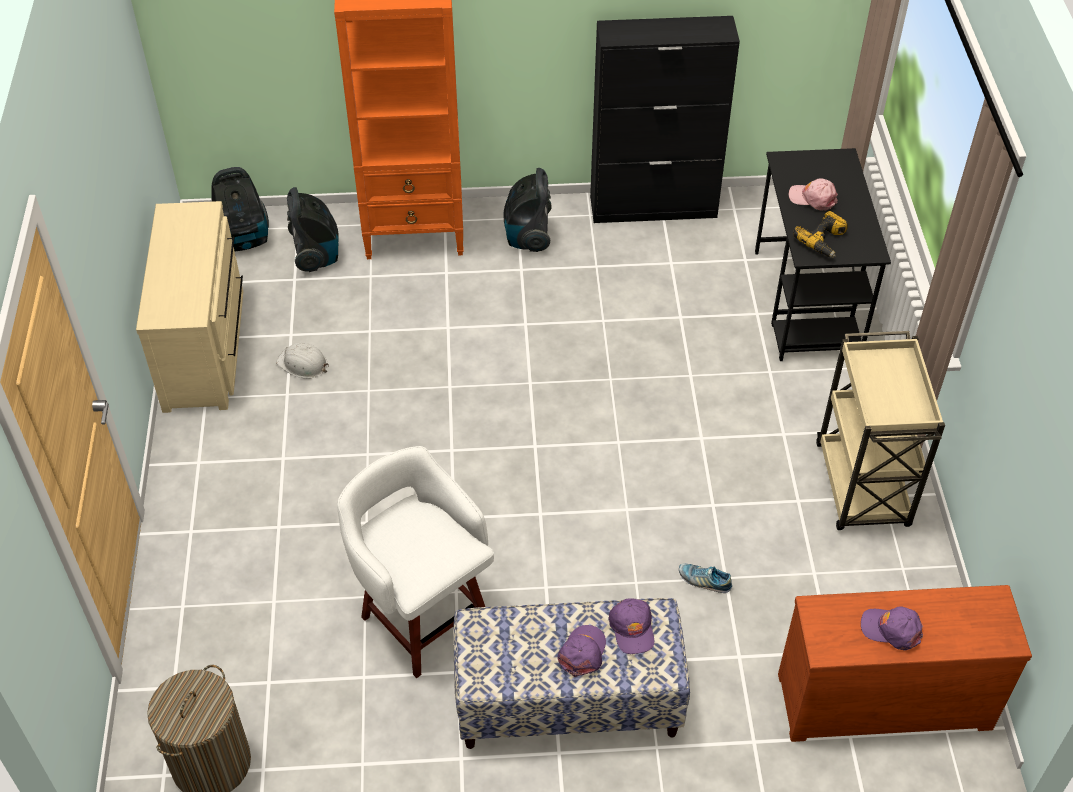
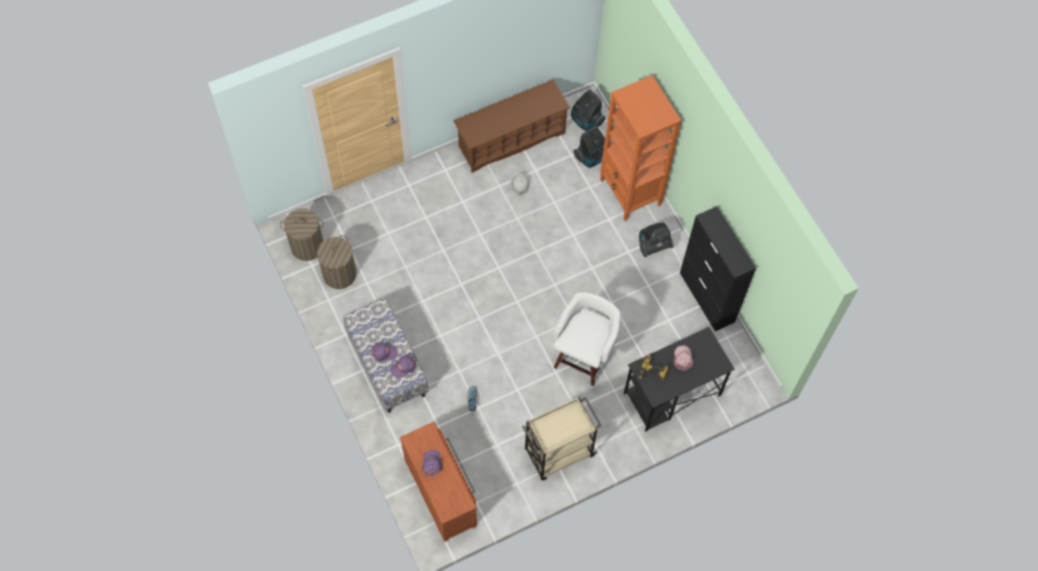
camera: 65 degrees right, 15 degrees up
(207, 347) = (511, 140): beige dresser -> brown shoe rack
(314, 722) = (339, 274): none -> laundry basket
(422, 617) = (404, 293): white stool -> white stool (583, 357)

